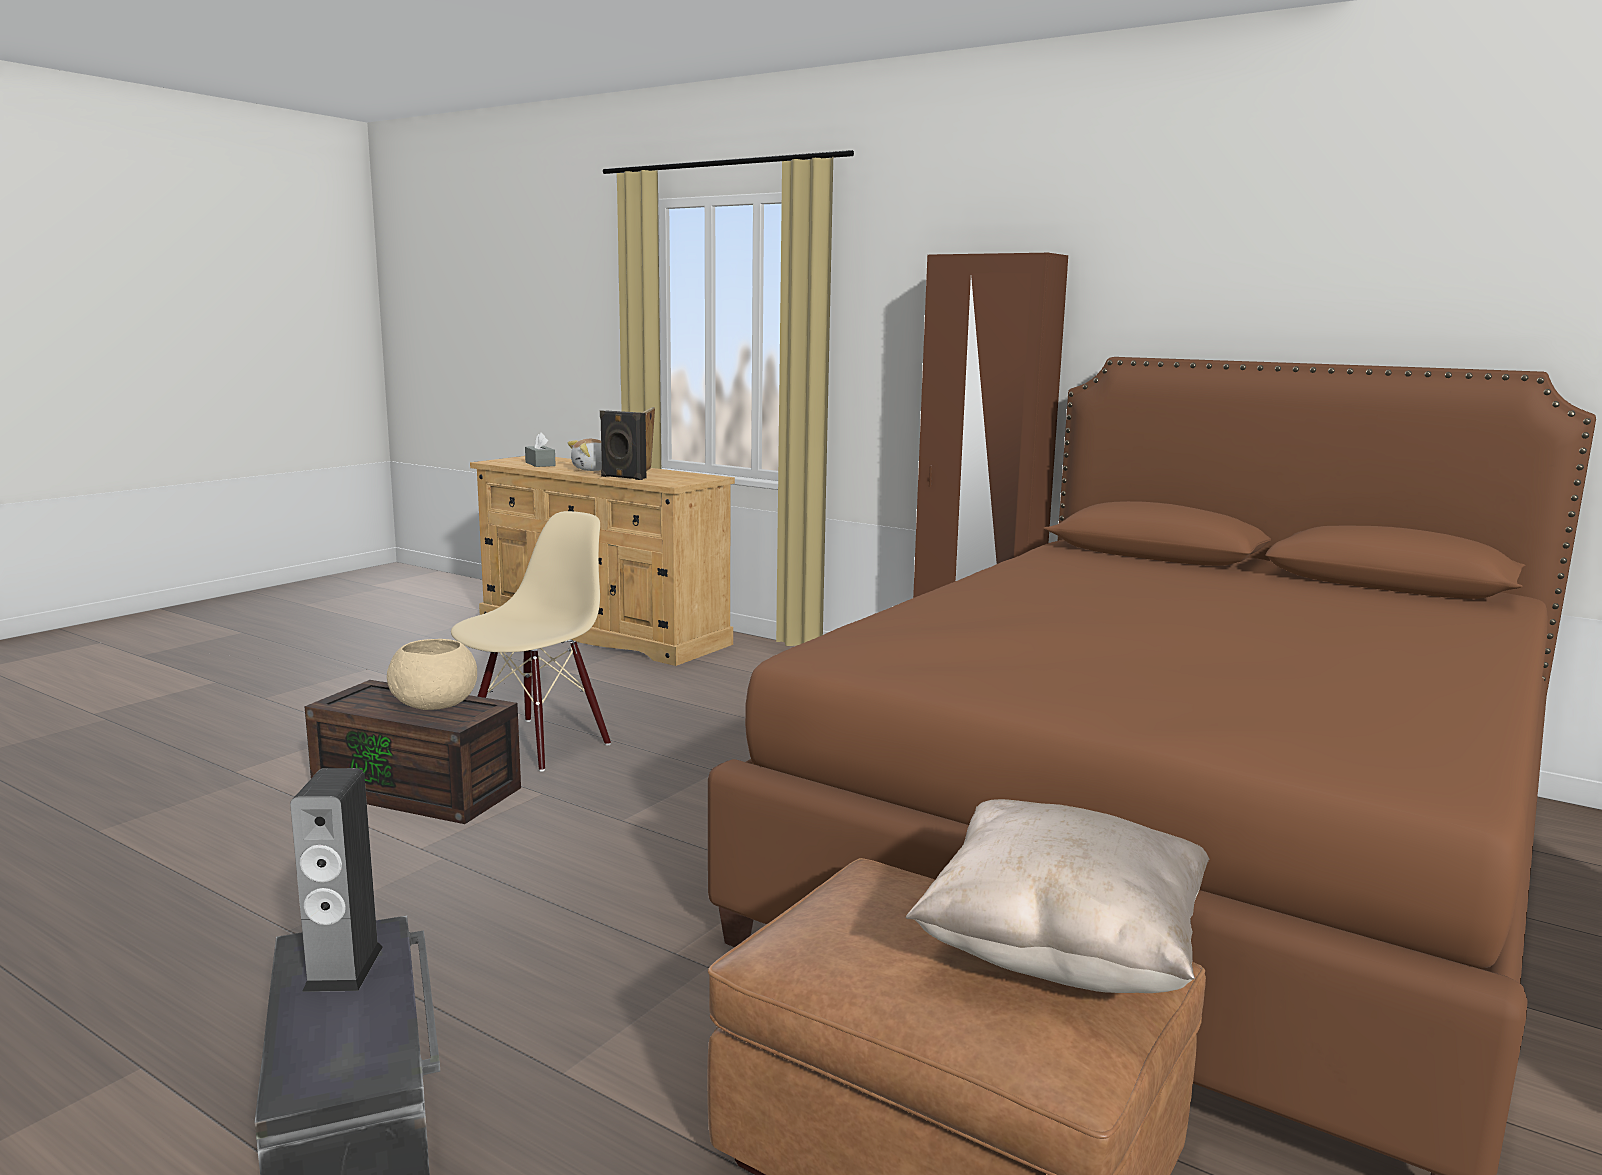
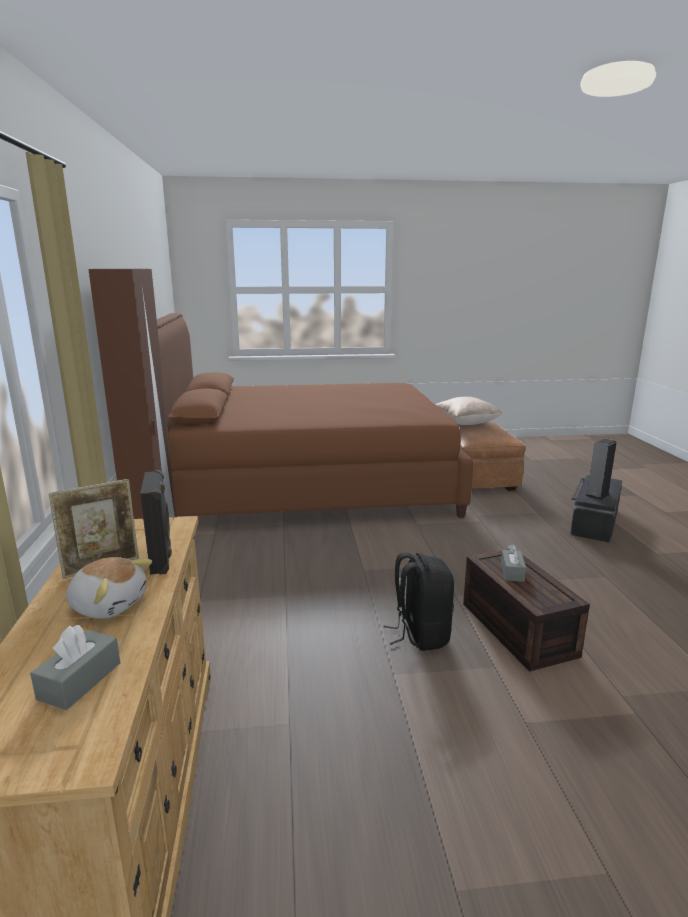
camera: 130 degrees left, 5 degrees up
(433, 705) = (512, 572): beige bowl -> grey tissue box
(537, 744) = (420, 634): beige chair -> black backpack

